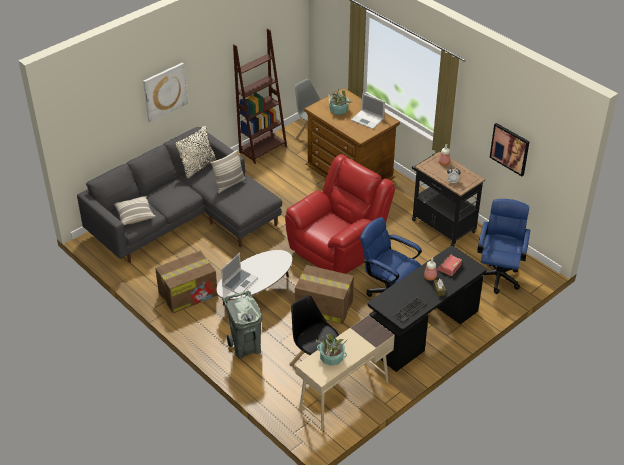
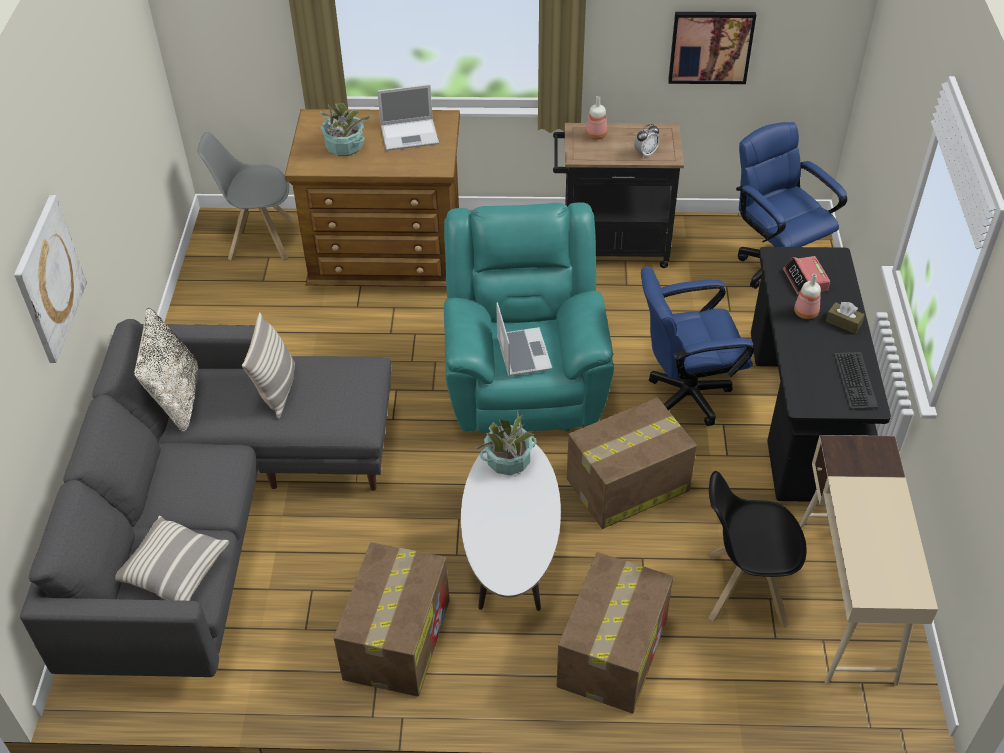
camera: 45 degrees left, 5 degrees up
(239, 282) = (508, 544): laptop -> laptop (522, 353)
(246, 348) = (613, 651): grey trash can -> cardboard box
(263, 149) = (198, 307): brown bookcase -> none
(331, 358) = (879, 547): potted plant -> potted plant (508, 460)
(338, 248) = (524, 380): red armchair -> turquoise armchair

